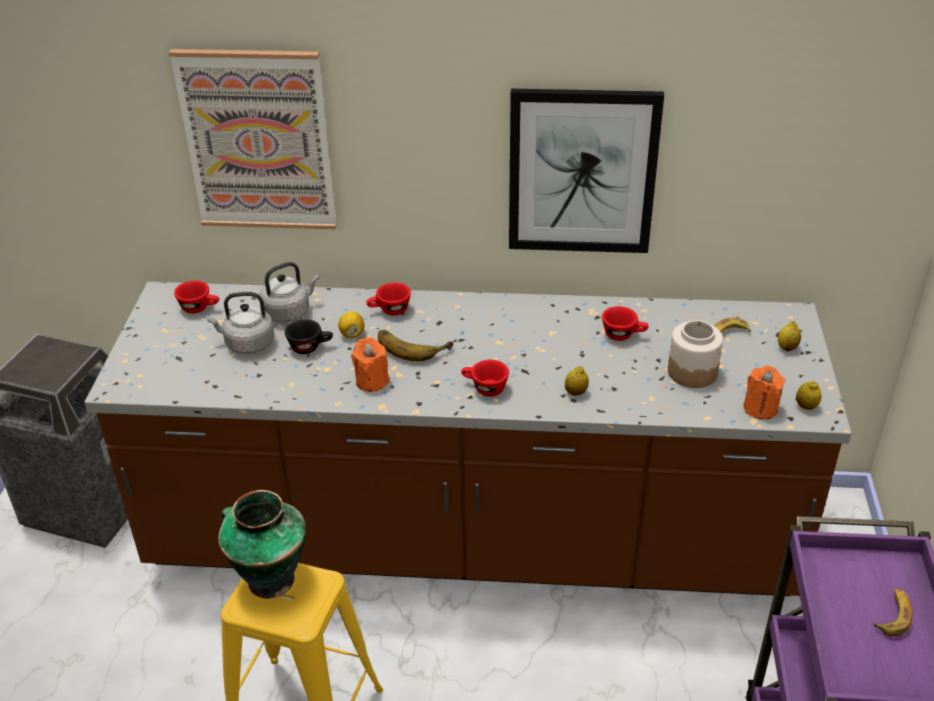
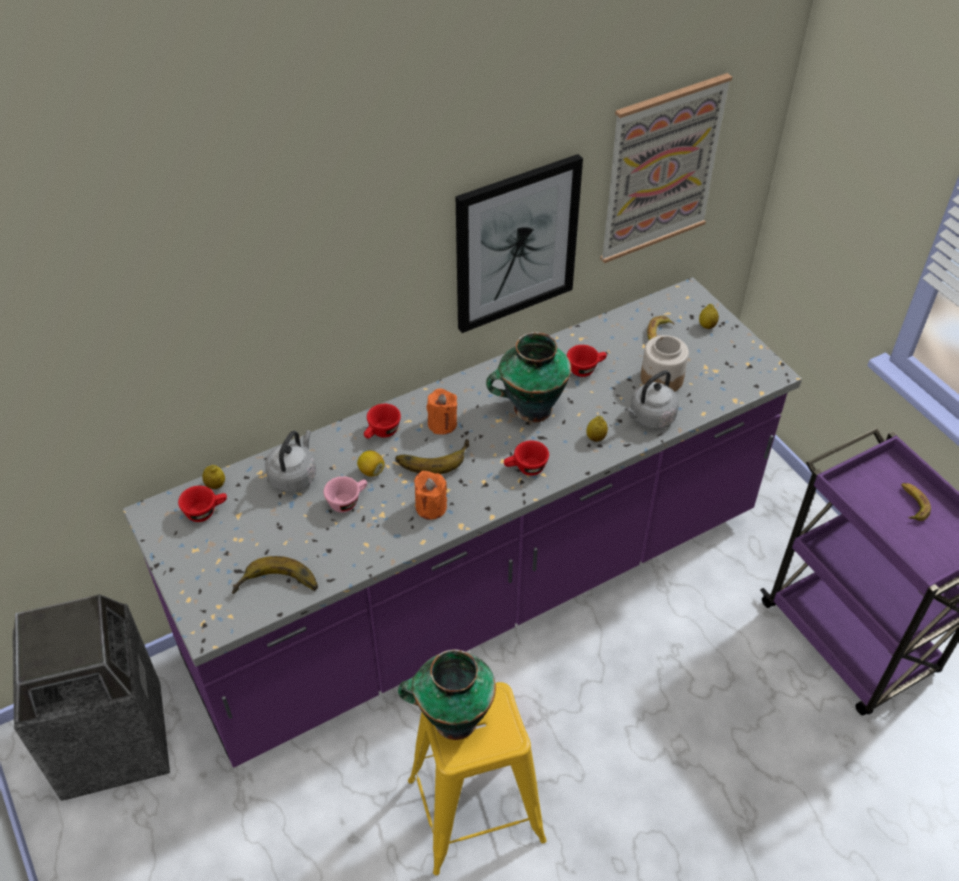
camera: 35 degrees left, 10 degrees up
(193, 383) = (277, 588): none -> banana
(247, 344) = (288, 526): grey kettle -> grey kettle (650, 418)
(258, 141) = (223, 331): picture -> picture (661, 169)
(310, 347) = (347, 501): black cup -> pink cup
(470, 539) = (479, 589): brown counter -> purple counter
(537, 345) = (530, 409): none -> vase
(760, 408) = (731, 387): orange candle -> orange candle (442, 424)
(806, 406) = (758, 371): lemon -> lemon (215, 485)

